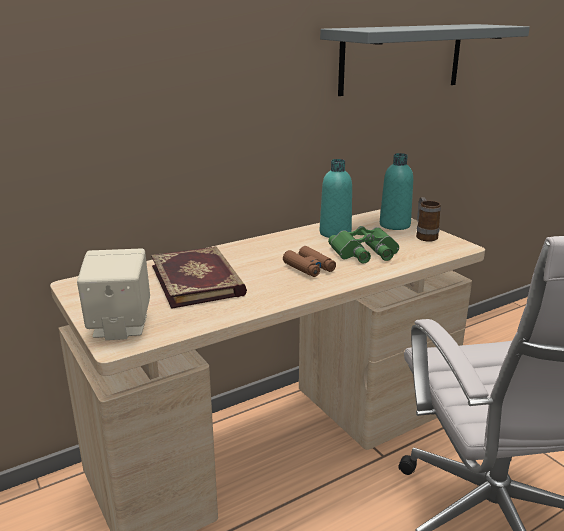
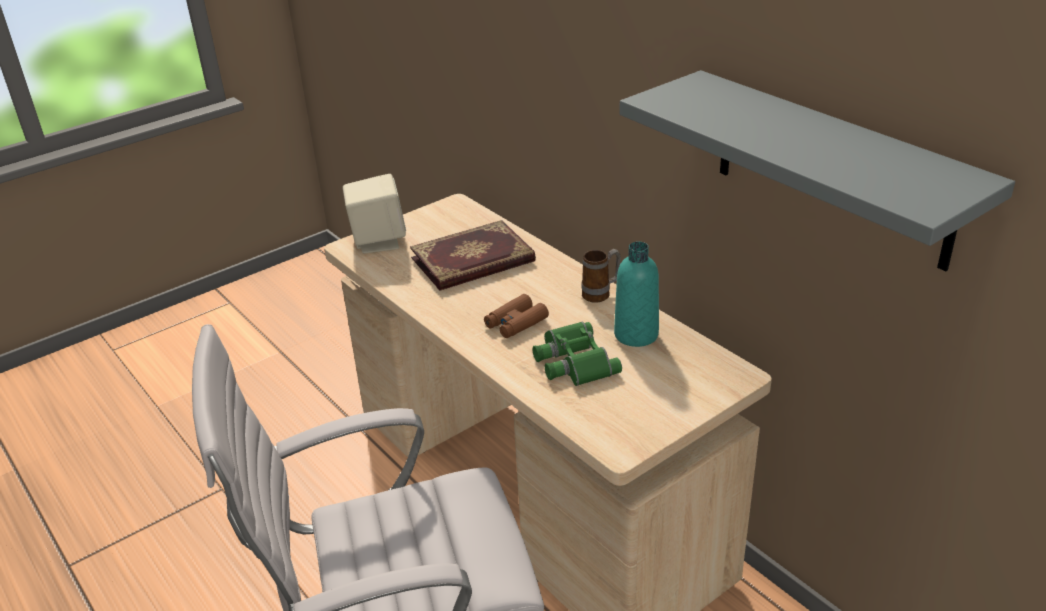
camera: 85 degrees right, 10 degrees up
(394, 225) = (690, 386): turquoise bottle -> none
(424, 236) = (653, 414): mug -> mug (601, 294)

